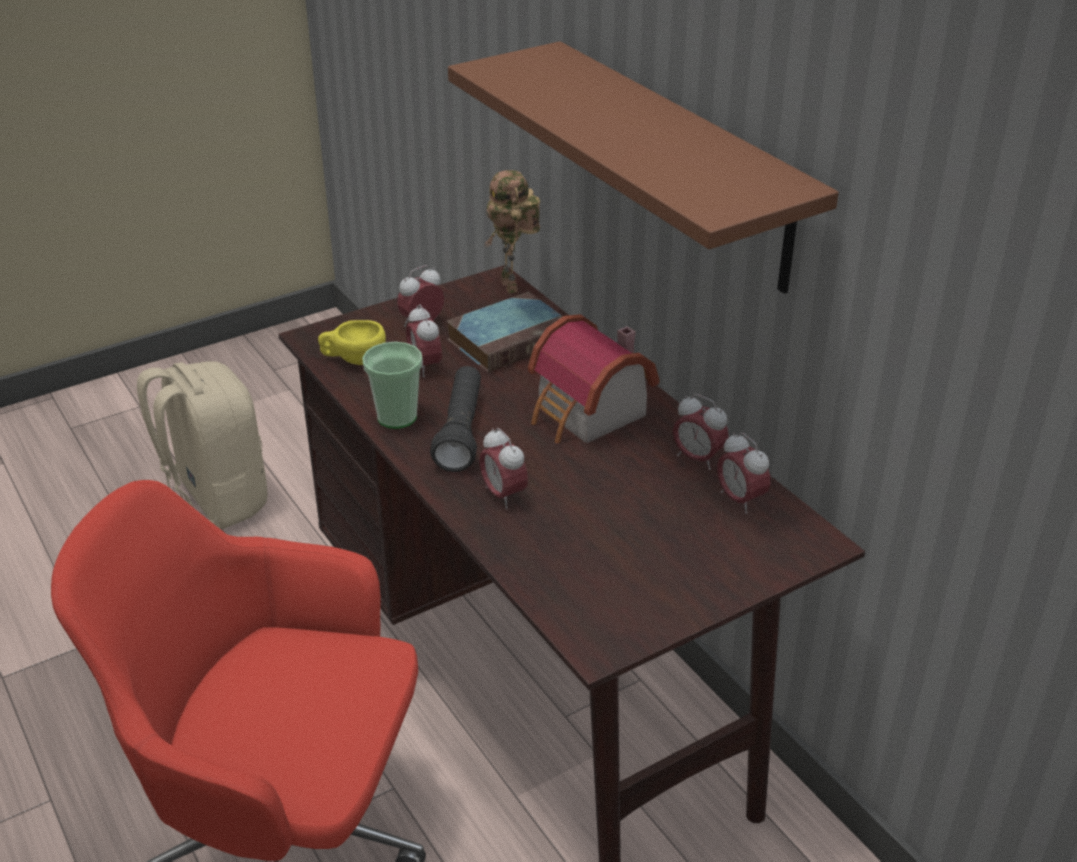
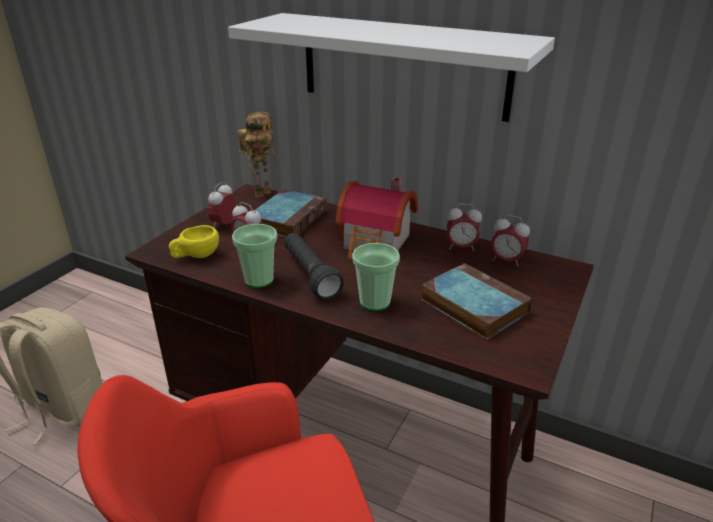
camera: 30 degrees left, 5 degrees down
(503, 495) = (375, 302): alarm clock -> cup
(513, 287) = (262, 193): toy robot -> toy robot turned 90 degrees counterclockwise
(619, 544) = (472, 305): none -> book
(679, 165) = (403, 65): brown shelf -> white shelf

